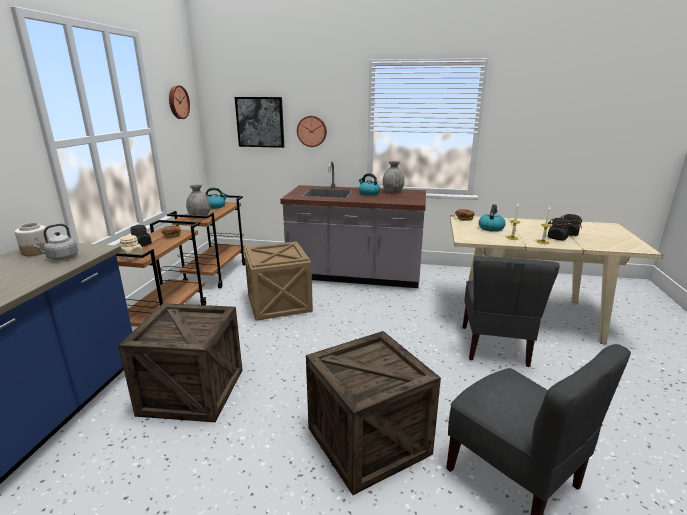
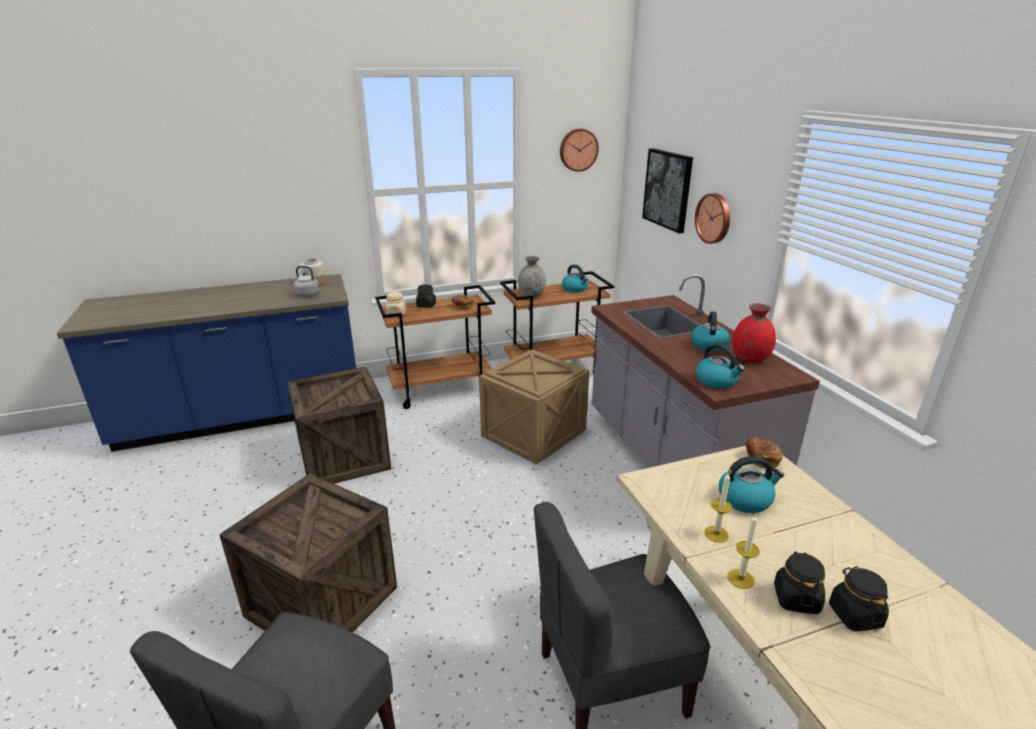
camera: 60 degrees right, 5 degrees up
(392, 192) = (749, 359): grey vase -> red vase
(407, 201) = (717, 381): none -> kettle

